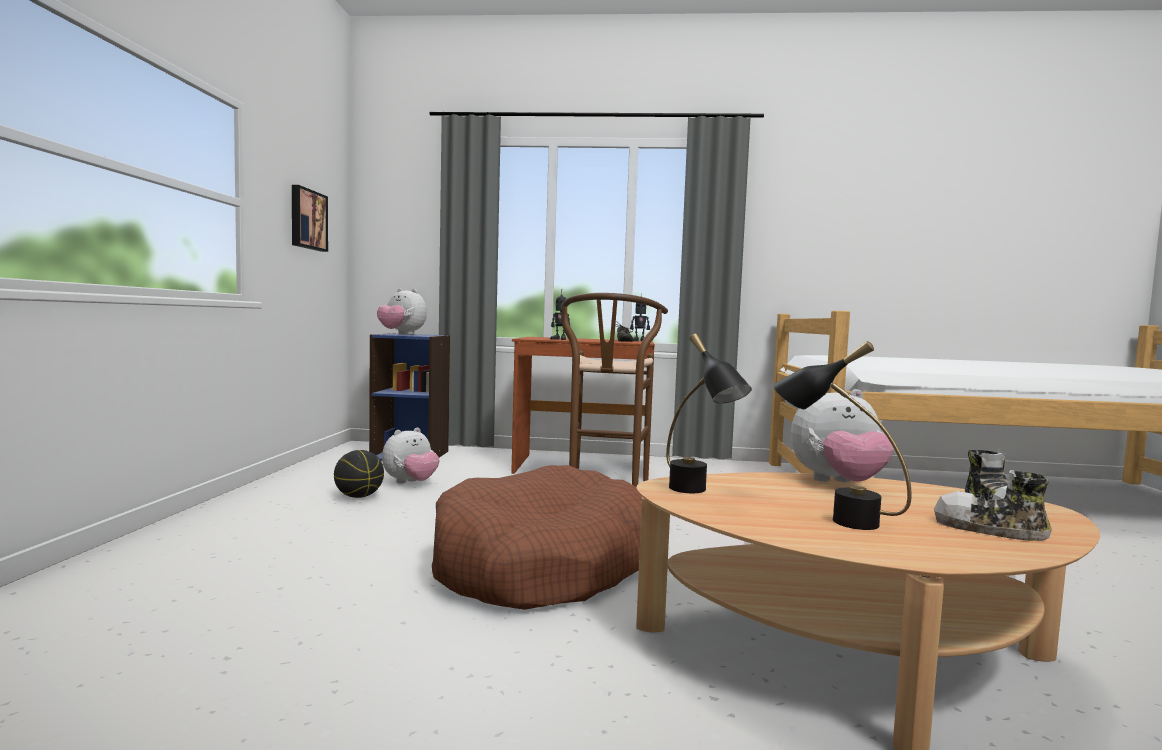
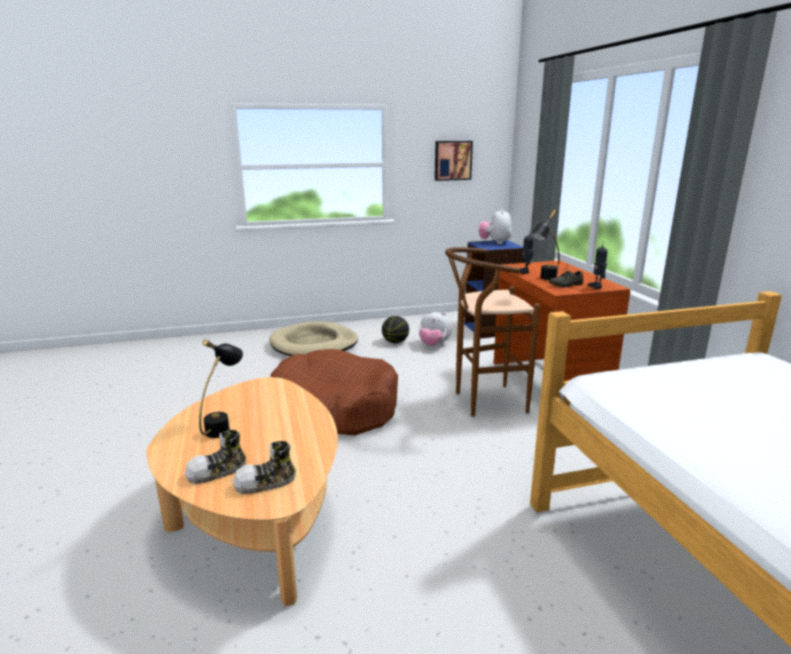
camera: 70 degrees right, 15 degrees up
(249, 543) = (314, 344): none -> beige dog bed
(697, 493) = (258, 391): black table lamp -> black table lamp (544, 279)
(838, 483) = (306, 428): plush toy -> none
(989, 529) = (217, 471): shoe -> shoe turned 135 degrees counterclockwise

